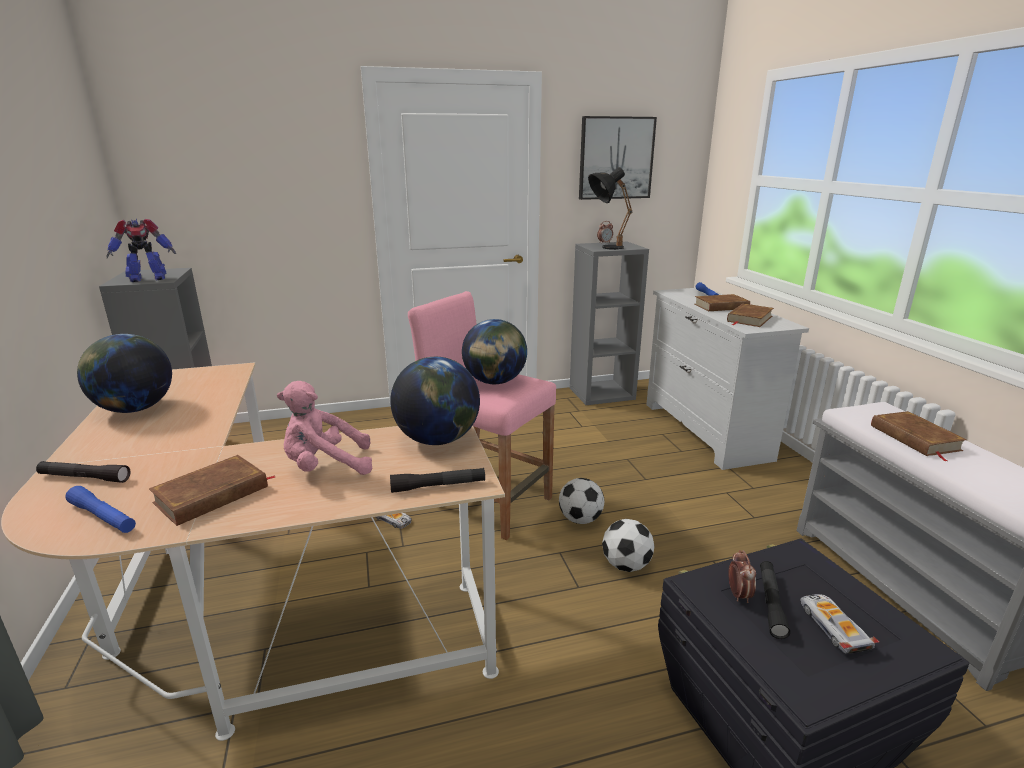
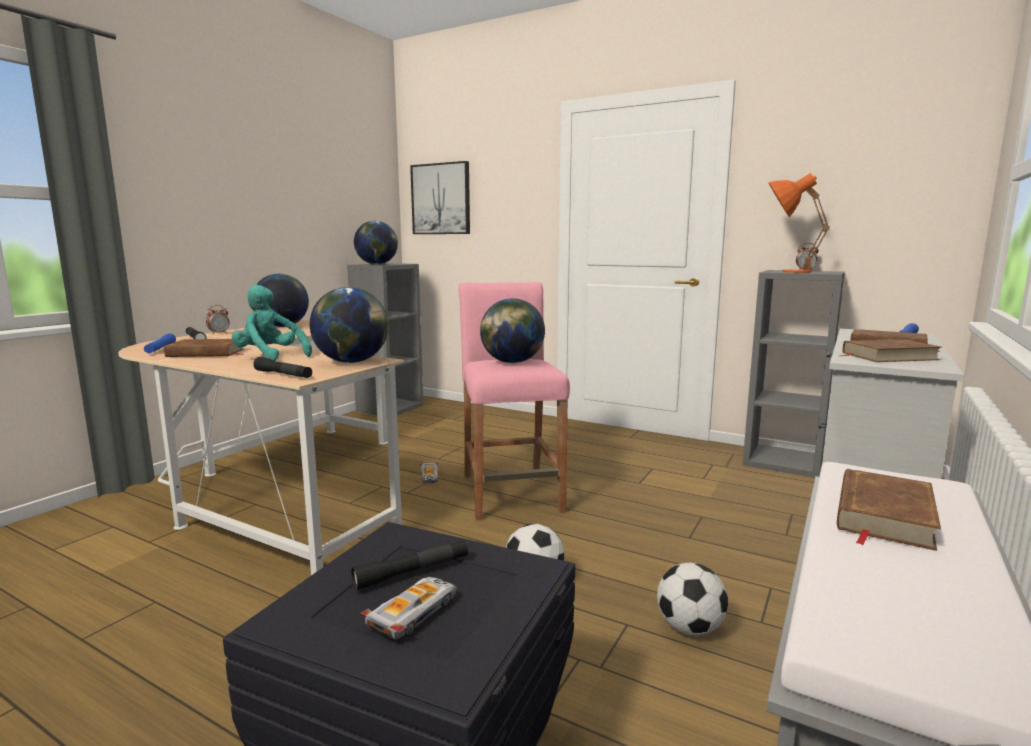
camera: 45 degrees right, 10 degrees down
(147, 279) = (377, 264): toy robot -> globe
(326, 467) = (270, 357): pink plush toy -> turquoise plush toy
(580, 519) = (560, 535): football -> football (690, 628)
(605, 248) = (785, 271): black table lamp -> orange table lamp
(616, 158) = (831, 167): picture -> picture (441, 199)
(738, 594) = (404, 554): alarm clock -> alarm clock (219, 333)

